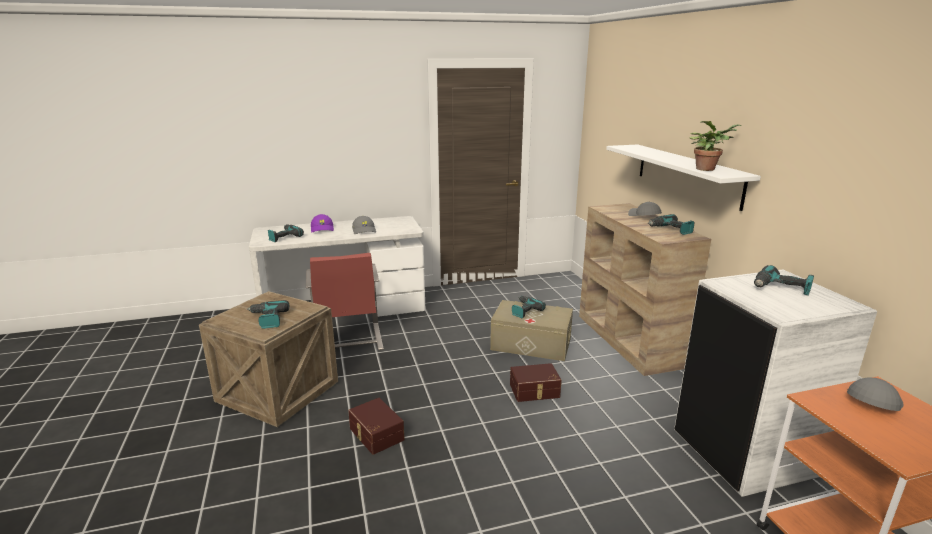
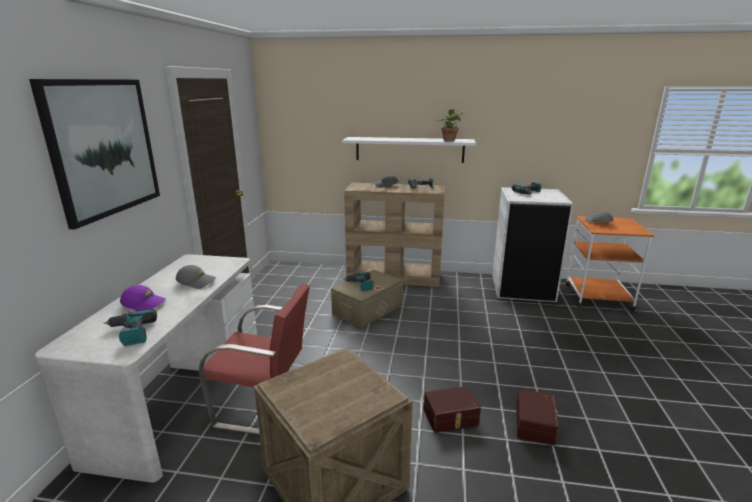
camera: 65 degrees left, 0 degrees up
(268, 319) = (350, 390): power drill -> none
(340, 118) = (103, 148): none -> picture
(535, 391) = (432, 327): brown storage box -> brown storage box (536, 424)

